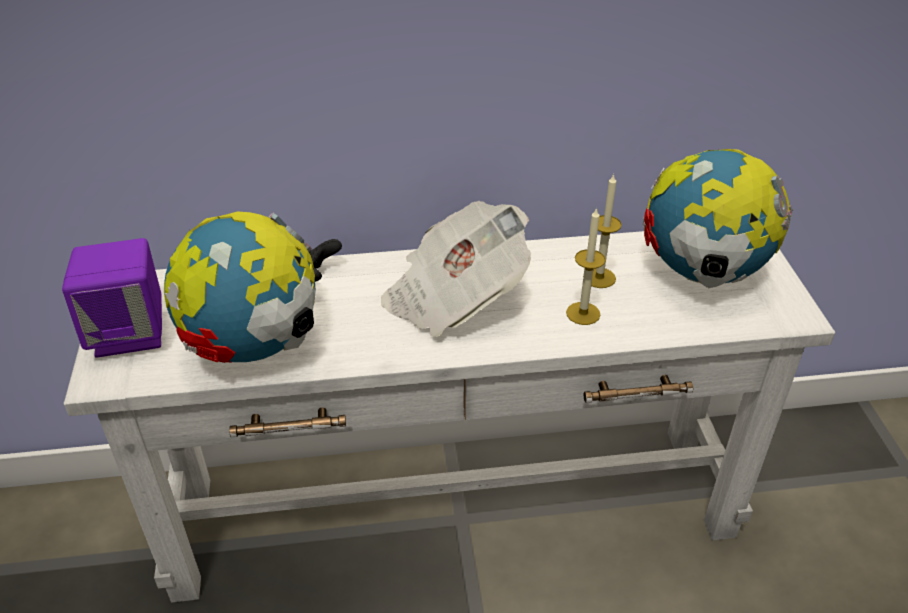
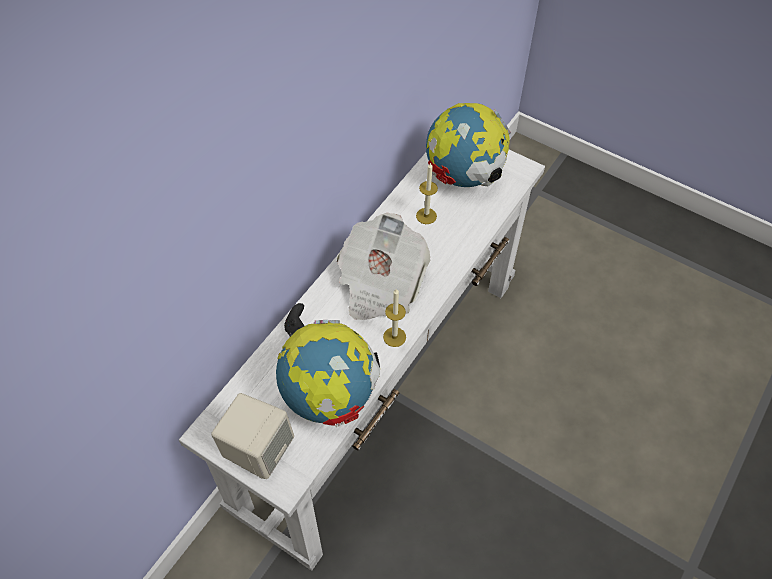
camera: 50 degrees left, 15 degrees up
(129, 333) = (258, 451): purple speaker -> beige speaker
(583, 313) = (444, 242): candle -> candle (394, 337)

